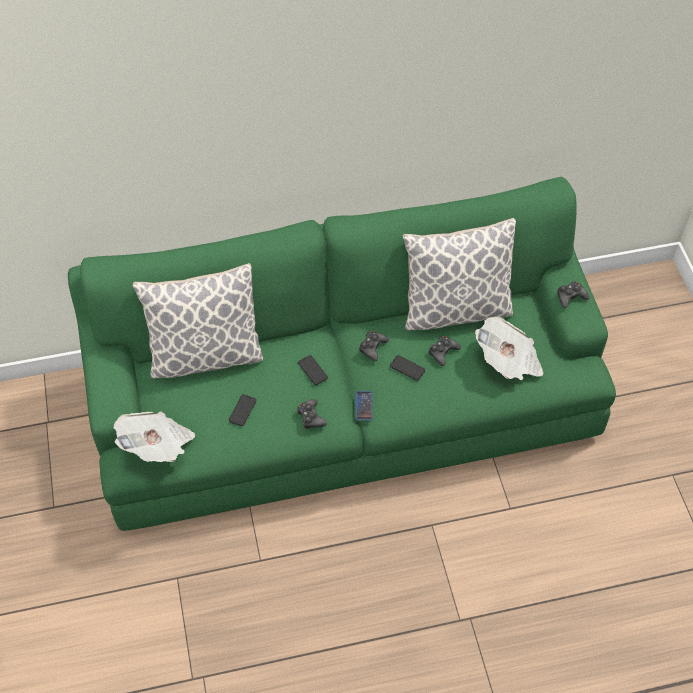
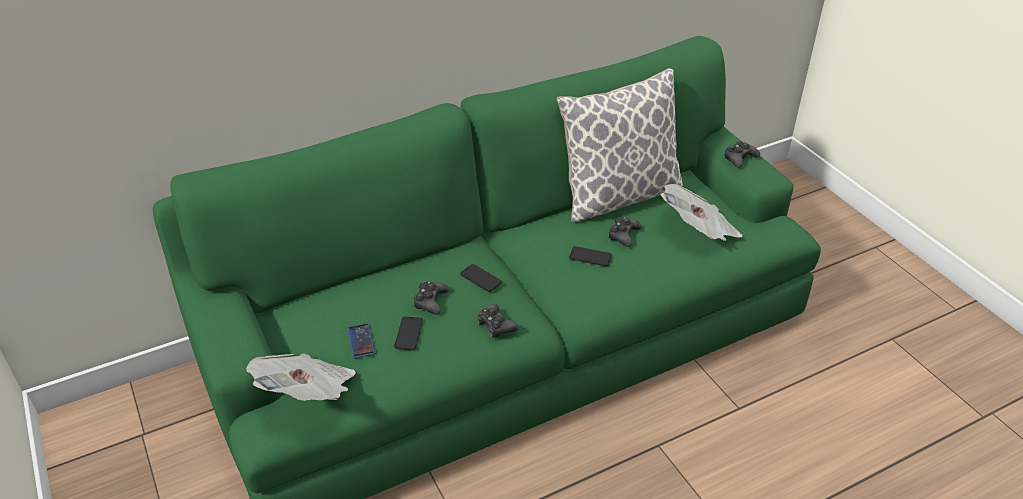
camera: 15 degrees left, 15 degrees down
(205, 355) = (344, 287): pillow -> none
(364, 406) = (554, 304): phone -> phone (361, 341)
(372, 347) = (542, 245): black game controller -> black game controller (430, 301)

